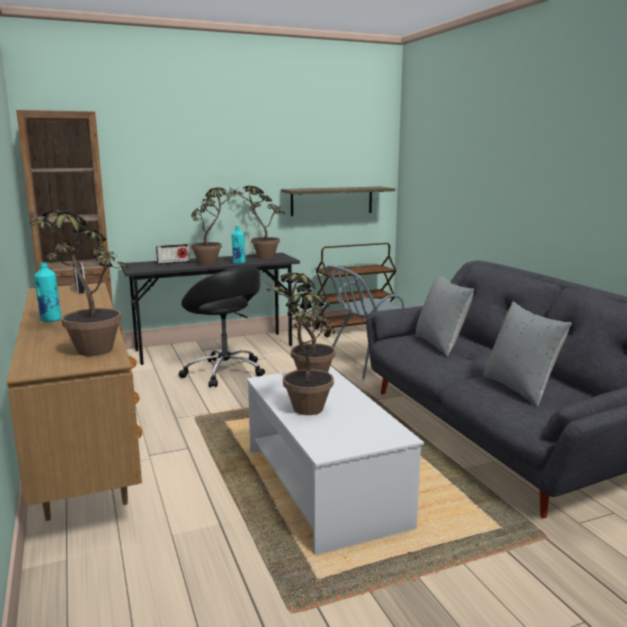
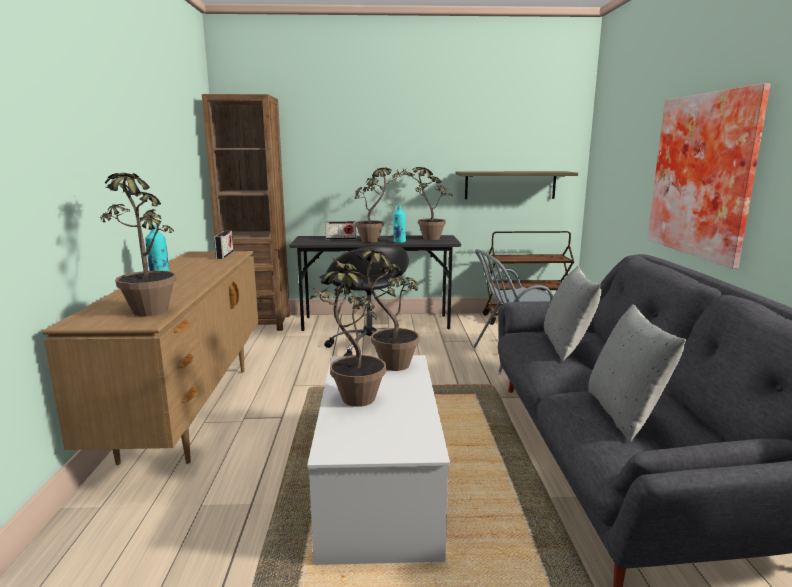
camera: 20 degrees right, 0 degrees up
(524, 193) = (706, 175): none -> picture

